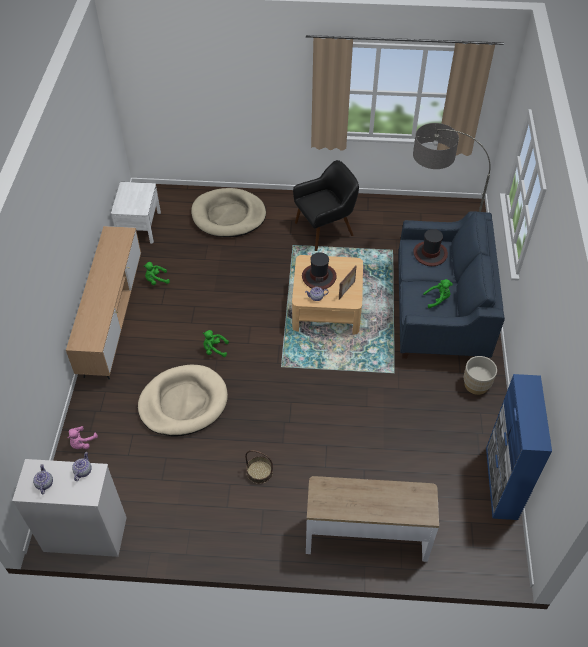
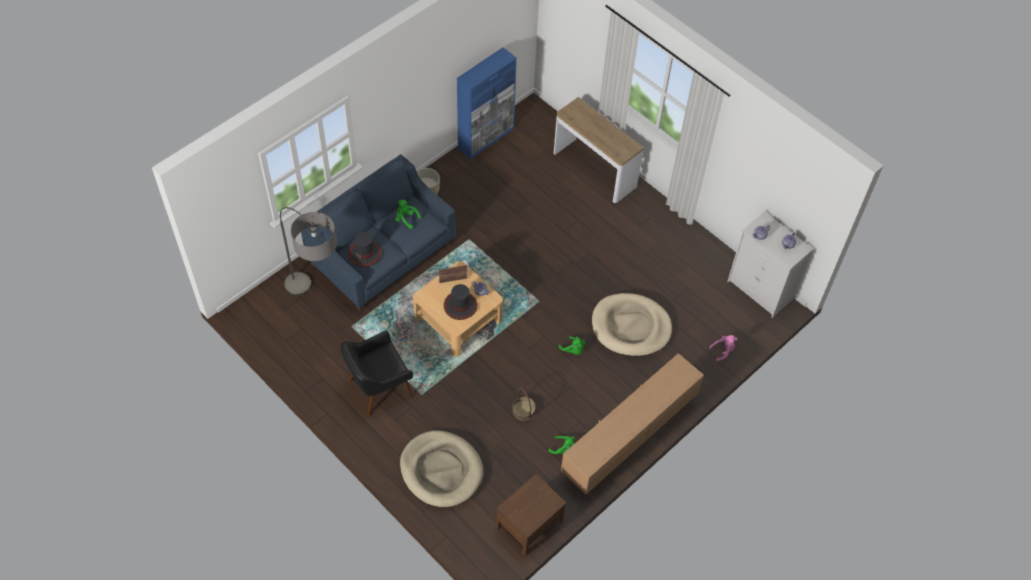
camera: 140 degrees left, 5 degrees up
(139, 226) = (529, 524): white nightstand -> brown nightstand
(259, 472) = (621, 246): basket -> basket (524, 410)
(325, 229) = (379, 388): black armchair -> black armchair turned 45 degrees counterclockwise

